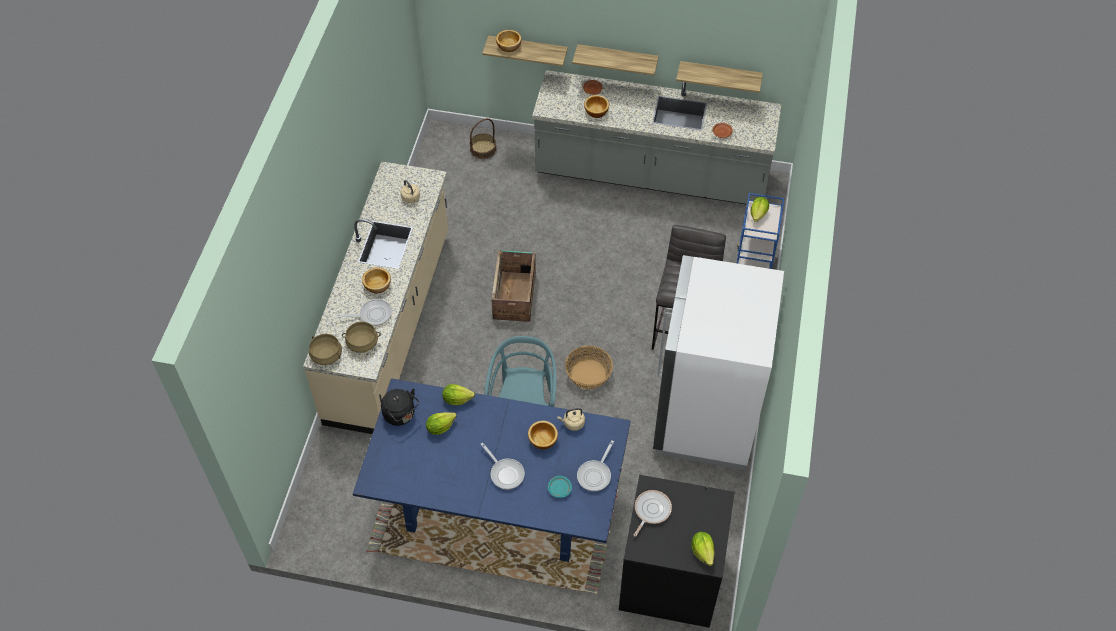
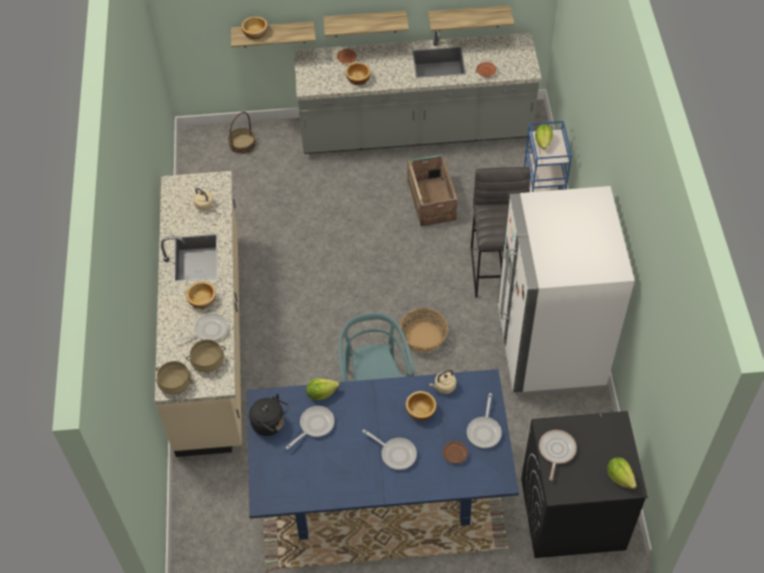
camera: 15 degrees left, 0 degrees up
(440, 427) = (314, 425): lettuce -> frying pan
(515, 295) = (324, 278): crate -> crate (431, 200)
(559, 488) = (454, 454): turquoise plate -> brown plate

